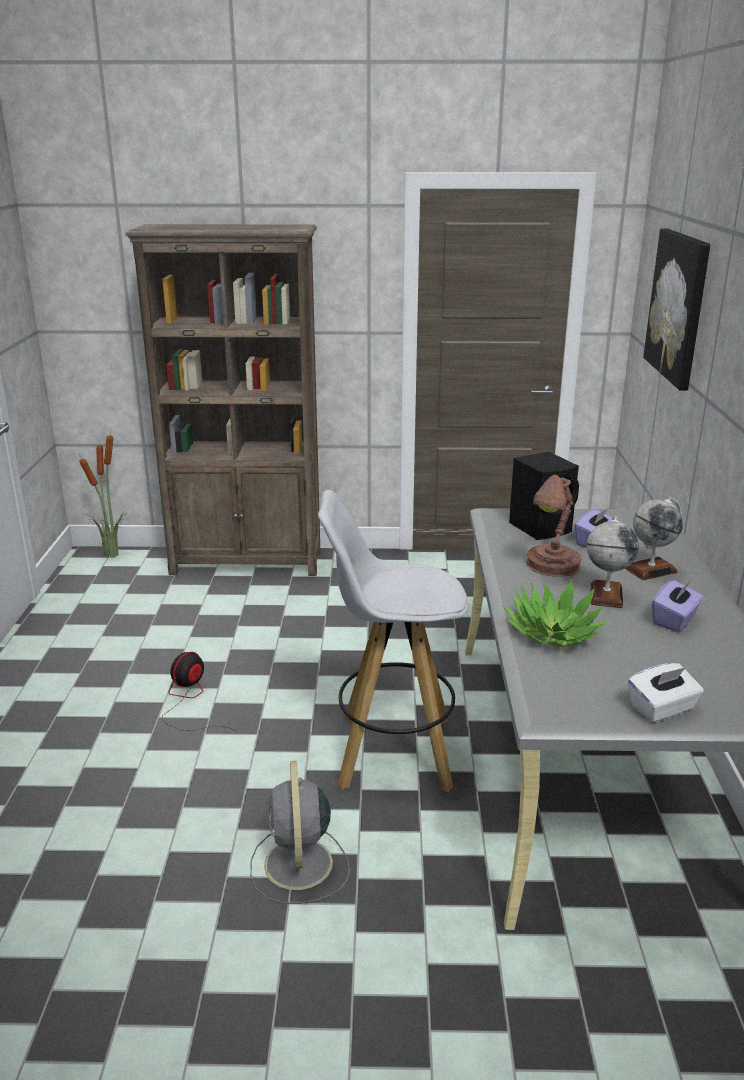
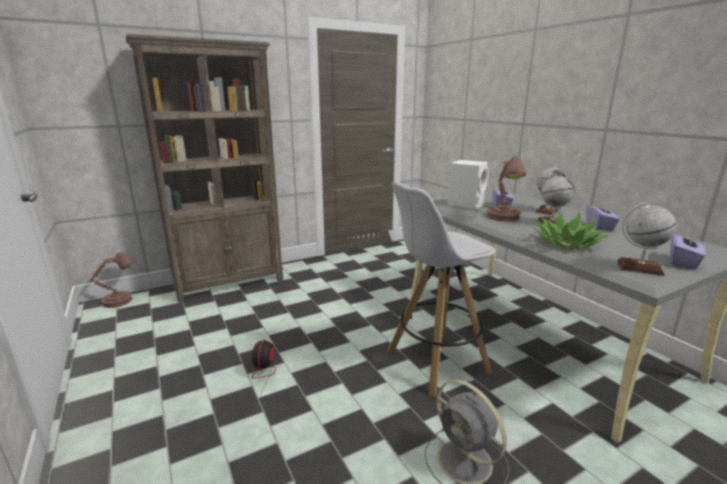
camera: 30 degrees left, 5 degrees down
(113, 555) = (120, 300): potted plant -> brown table lamp
(542, 527) = (466, 204): black speaker -> white speaker
(574, 696) = (639, 267): none -> globe
(662, 709) = (683, 262): white tissue box -> purple tissue box
(678, 306) = (481, 85): picture -> none

